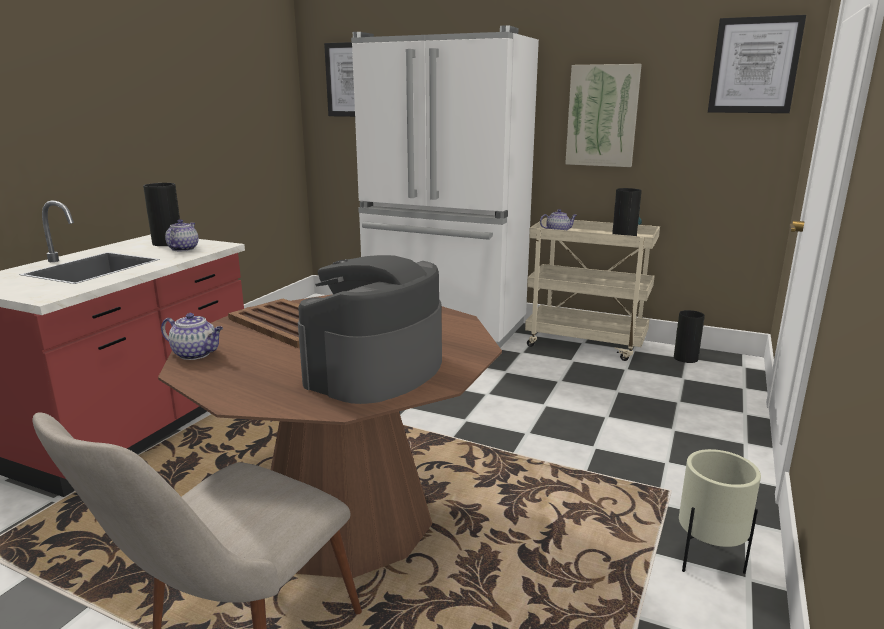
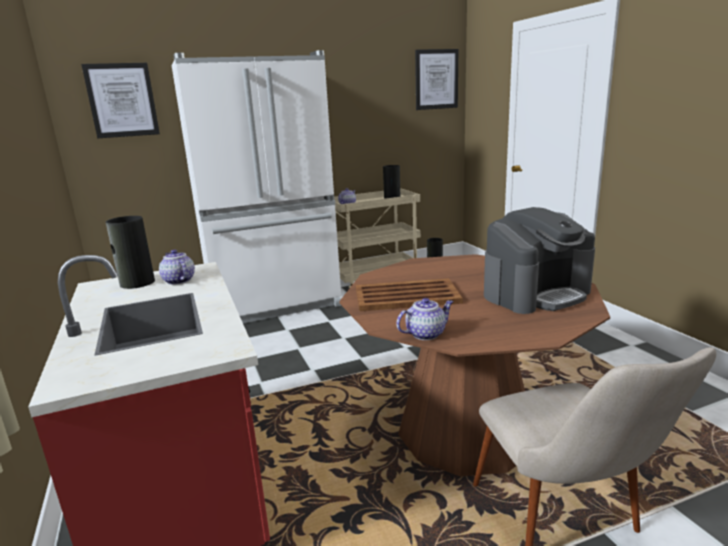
camera: 45 degrees left, 0 degrees up
(375, 370) = (536, 293): coffee machine -> coffee machine turned 105 degrees counterclockwise
(602, 116) = (353, 117): picture -> none
(707, 560) = (610, 347): beige planter -> none

